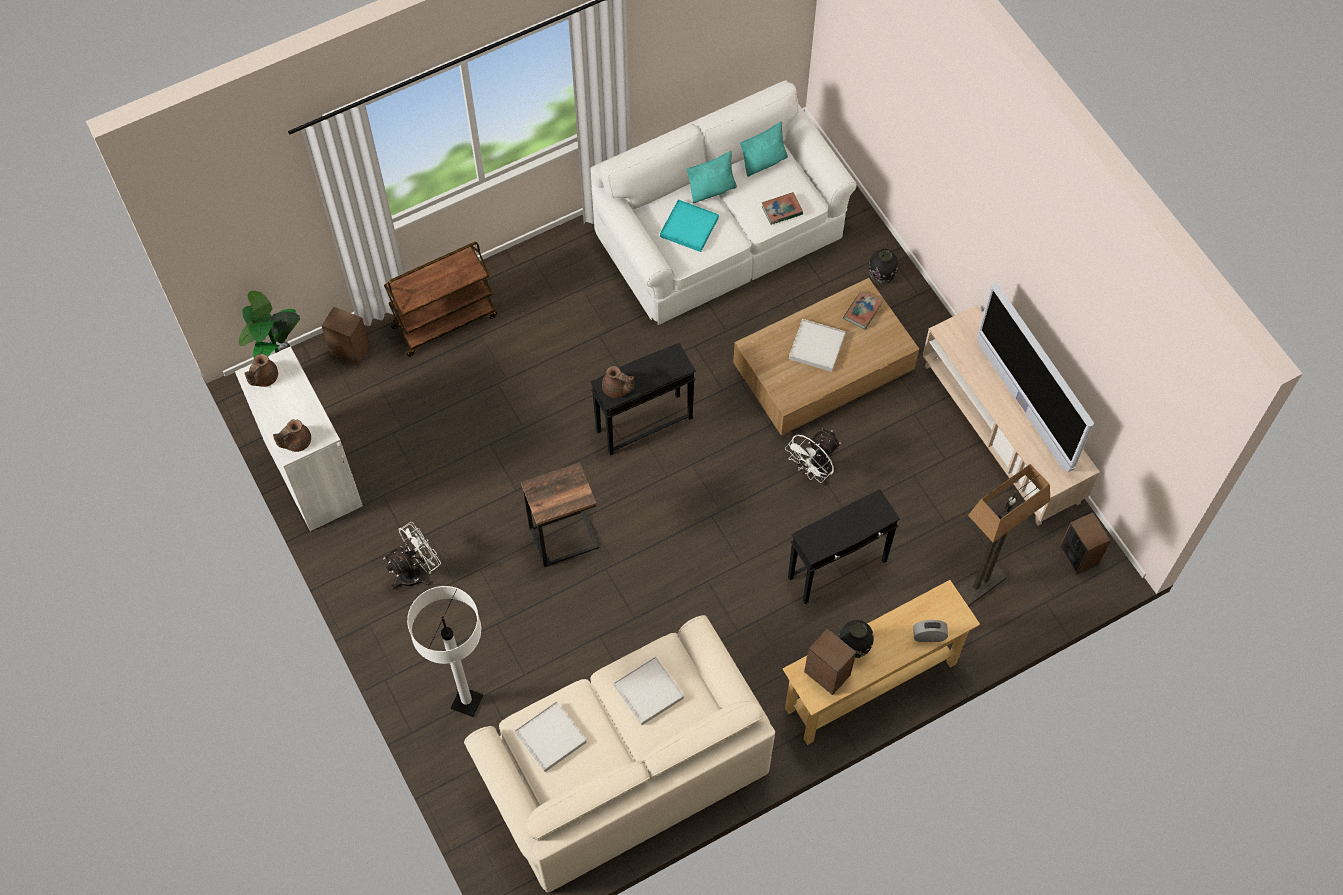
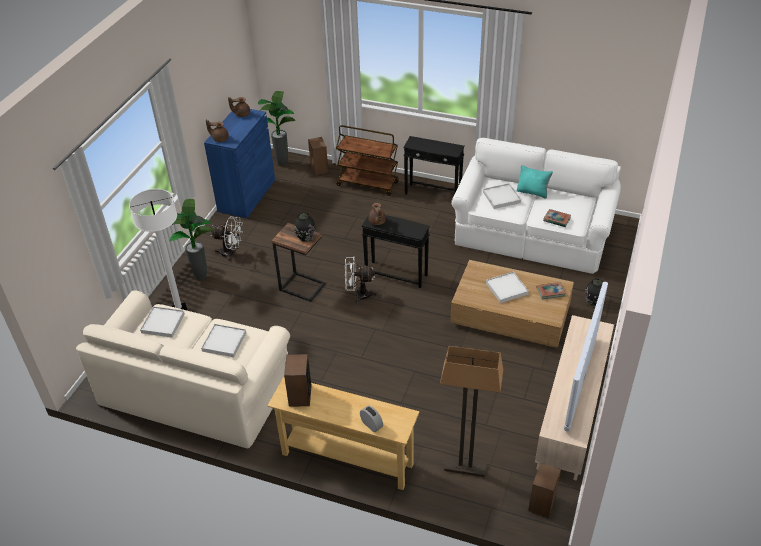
camera: 50 degrees right, 20 degrees down
(313, 473) = (247, 195): white cabinet -> blue cabinet
(429, 640) = (200, 278): none -> potted plant
(689, 227) = (501, 197): turquoise tray -> white tray
(764, 162) = (573, 198): turquoise pillow -> none
(813, 471) = (447, 350): white fan -> white fan (358, 295)
(838, 569) = (402, 398): black side table -> black side table (433, 194)
(853, 647) = (328, 396): black vase -> black vase (305, 238)

